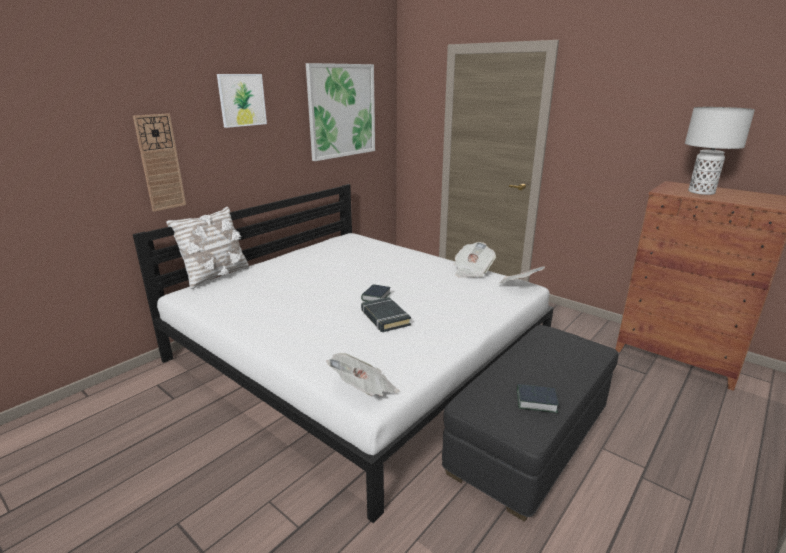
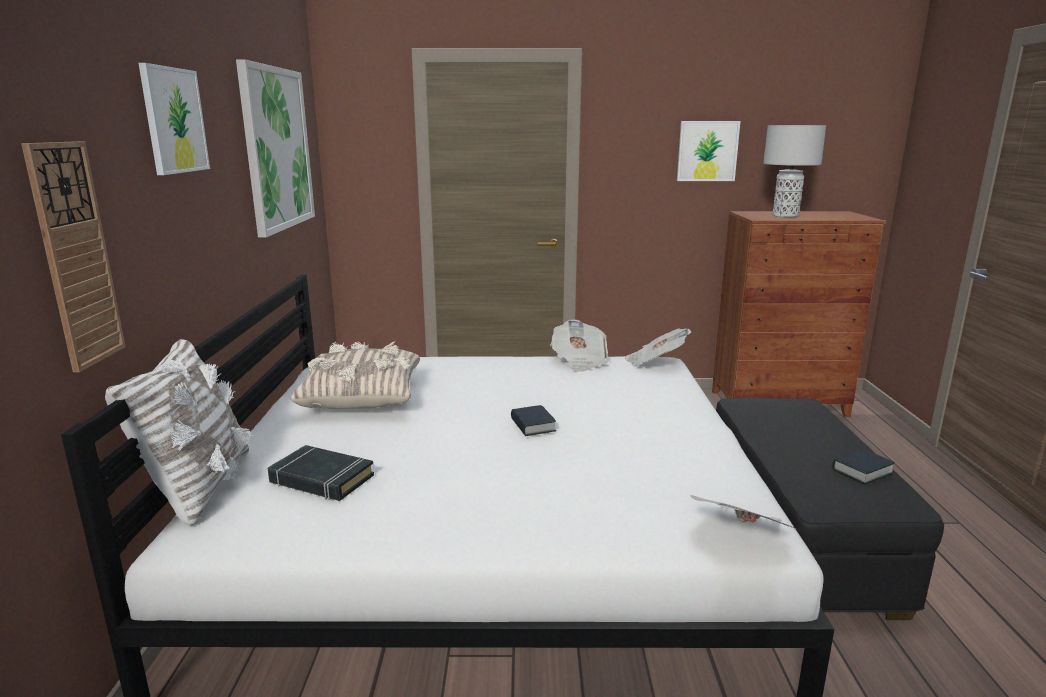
camera: 40 degrees left, 5 degrees down
(328, 258) = (362, 399): none -> beige pillow
(385, 318) = (593, 446): black book -> black book (321, 479)
(654, 126) = (707, 151): none -> picture

